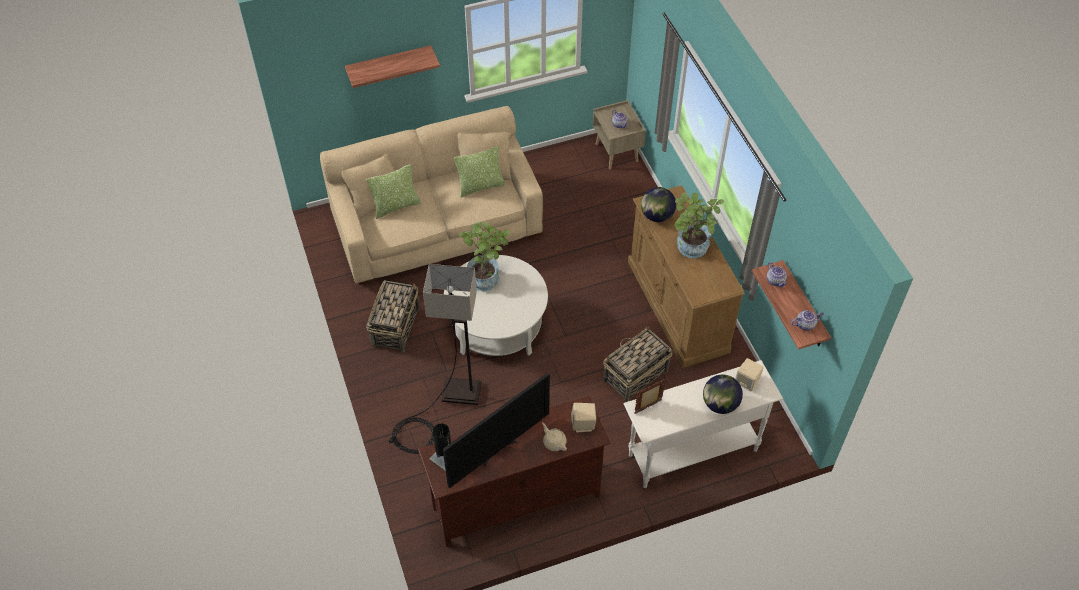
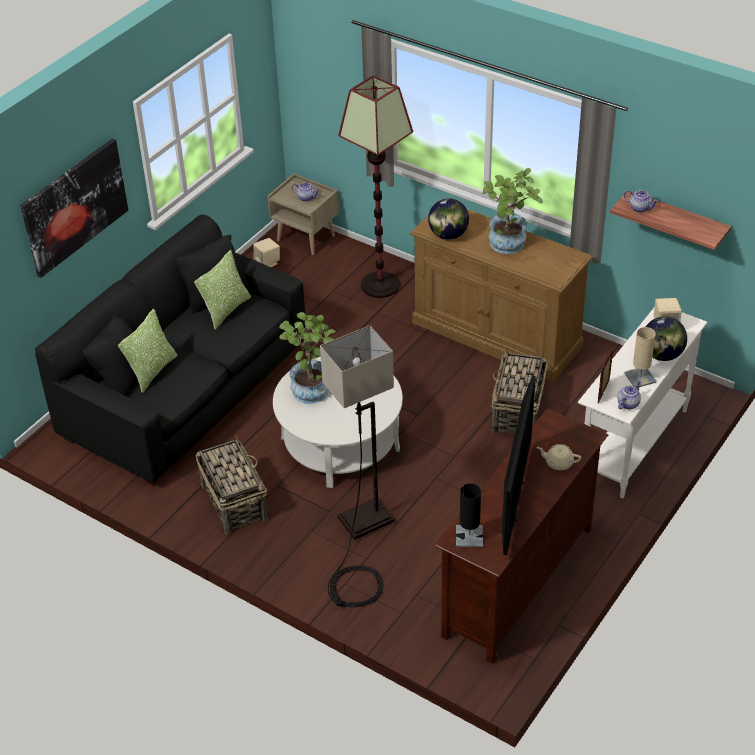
camera: 35 degrees left, 10 degrees down
(389, 65) = (74, 206): shelf -> picture
(437, 228) = (186, 392): beige sofa -> black sofa
(583, 424) = (568, 433): beige speaker -> beige speaker (268, 263)
(633, 219) = (380, 285): none -> floor lamp
(685, 412) = (640, 377): none -> beige table lamp
(805, 324) = (701, 227): teapot -> teapot (628, 403)

